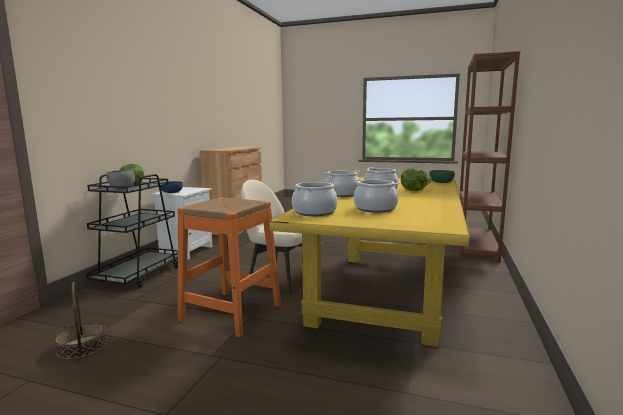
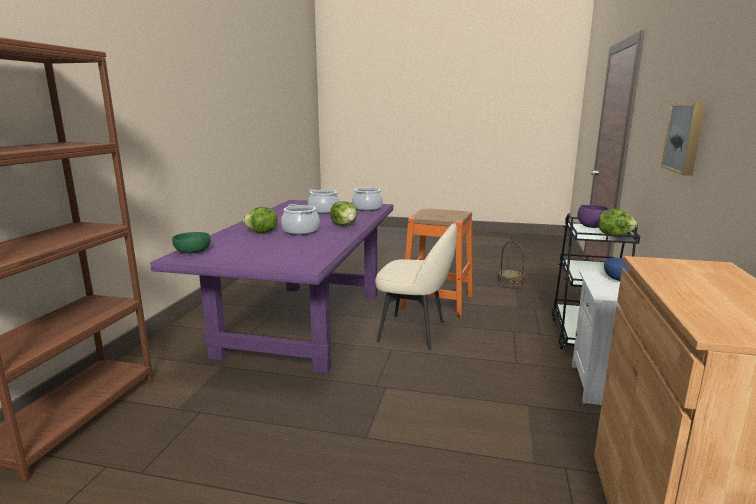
camera: 175 degrees right, 5 degrees up
(121, 189) = (591, 227): grey bowl -> purple bowl
(146, 108) = (685, 137): none -> picture
(342, 194) = (344, 225): cooking pot -> lettuce
(383, 292) = (304, 322): yellow dining table -> purple dining table

